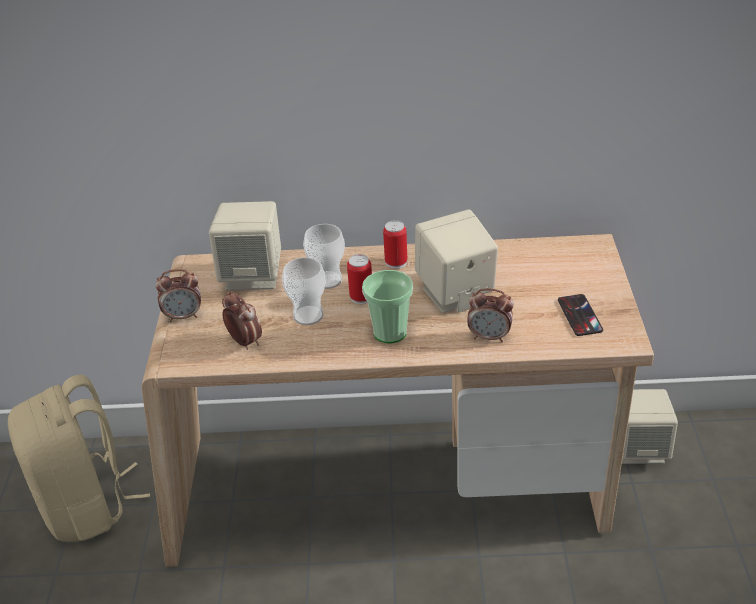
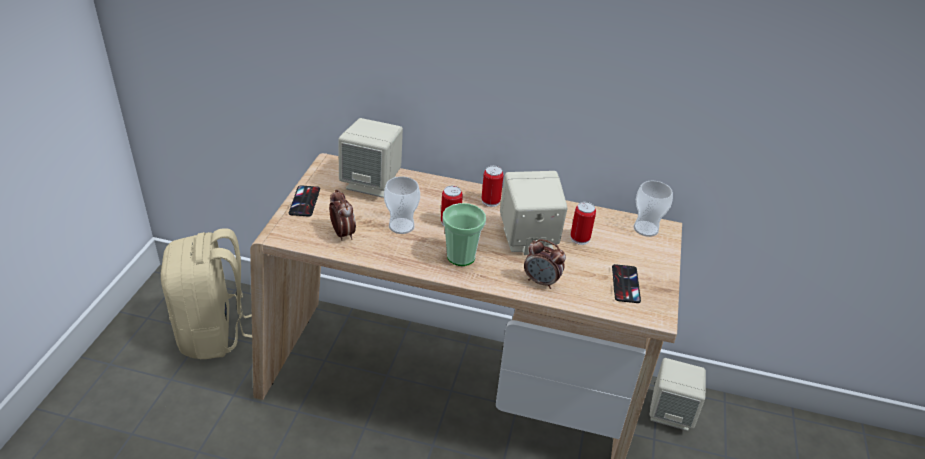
camera: 10 degrees right, 0 degrees up
(184, 316) = (304, 201): alarm clock -> phone
(327, 280) = (429, 201): cup -> cup (646, 229)
(511, 278) = (580, 238): none -> can

